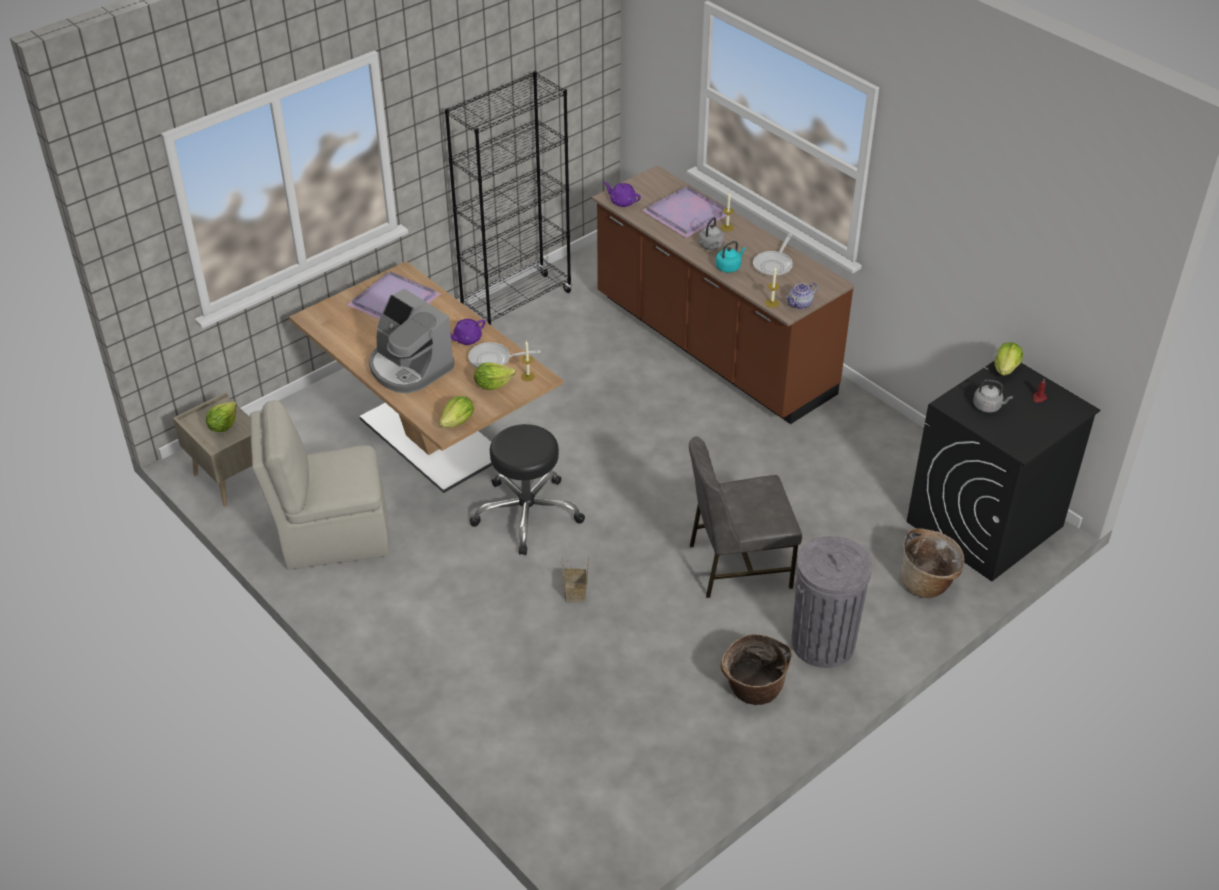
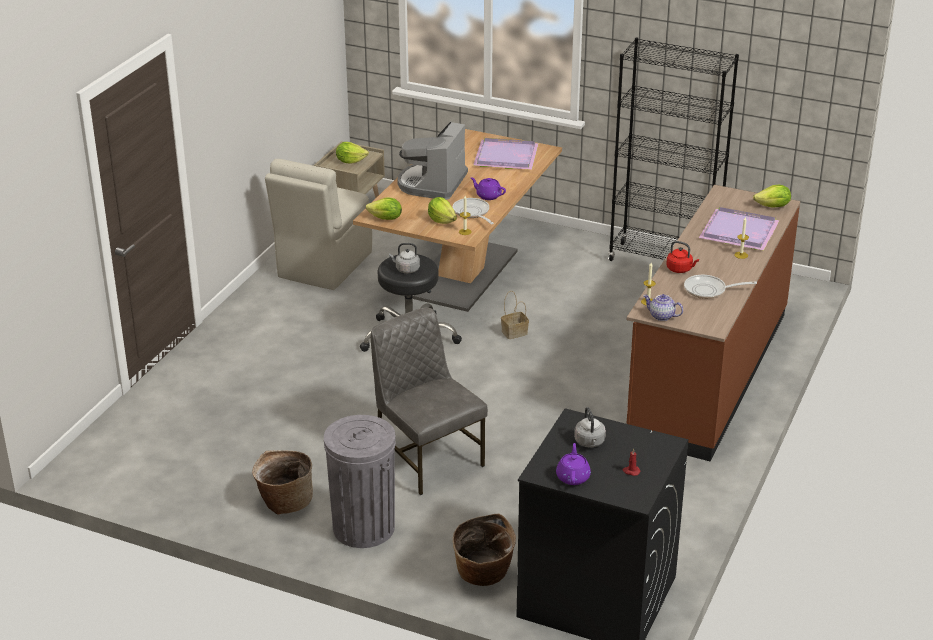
camera: 65 degrees right, 10 degrees down
(331, 536) = (323, 266): beige chair -> beige chair turned 120 degrees counterclockwise
(576, 593) = (337, 386): basket -> basket (514, 333)
(622, 201) = (722, 198): purple teapot -> purple teapot (573, 477)
(710, 246) = (702, 253): grey kettle -> grey kettle (406, 269)
(729, 267) = (680, 269): turquoise kettle -> red kettle
(1006, 369) = (661, 443): lettuce -> lettuce (773, 206)

